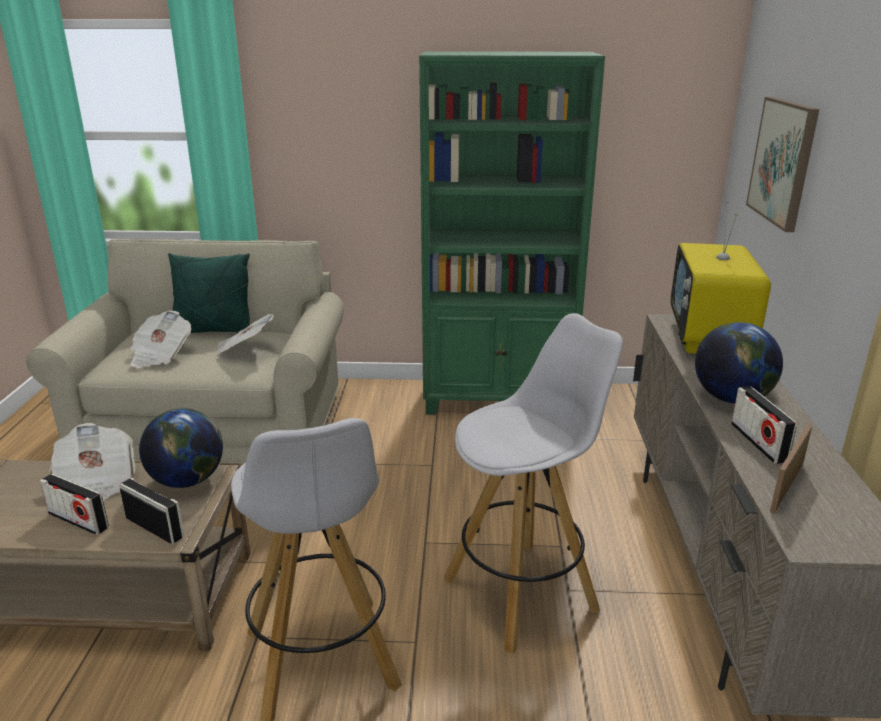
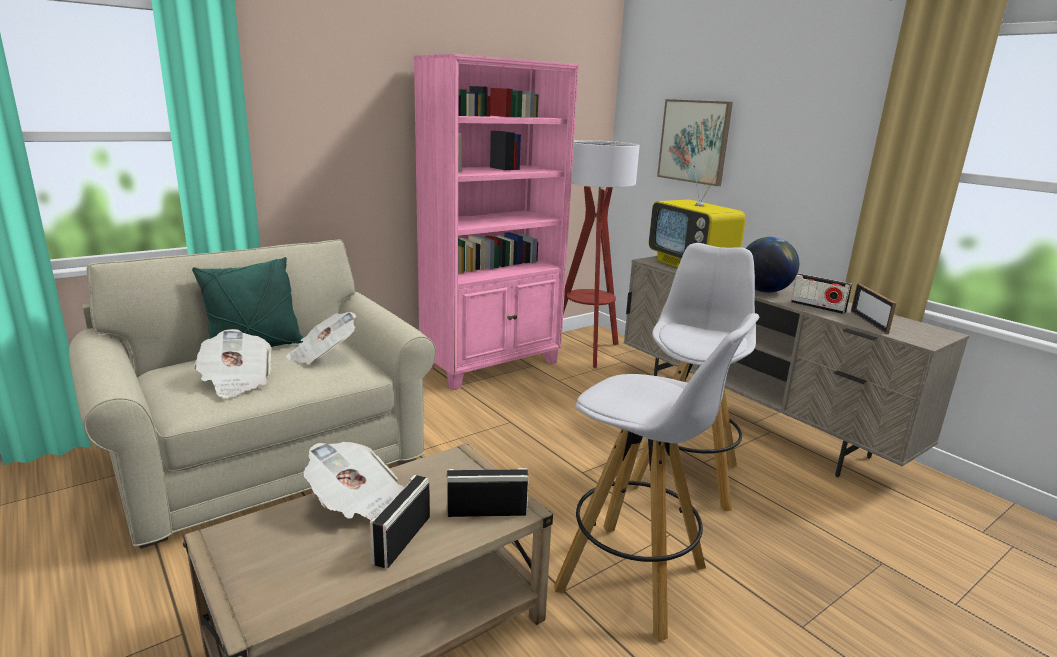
camera: 40 degrees left, 5 degrees down
(78, 521) = (402, 540): radio -> radio turned 120 degrees clockwise
(187, 480) = (444, 469): globe -> none
(498, 400) = (492, 365): green bookcase -> pink bookcase
(625, 414) = (587, 351): none -> floor lamp

